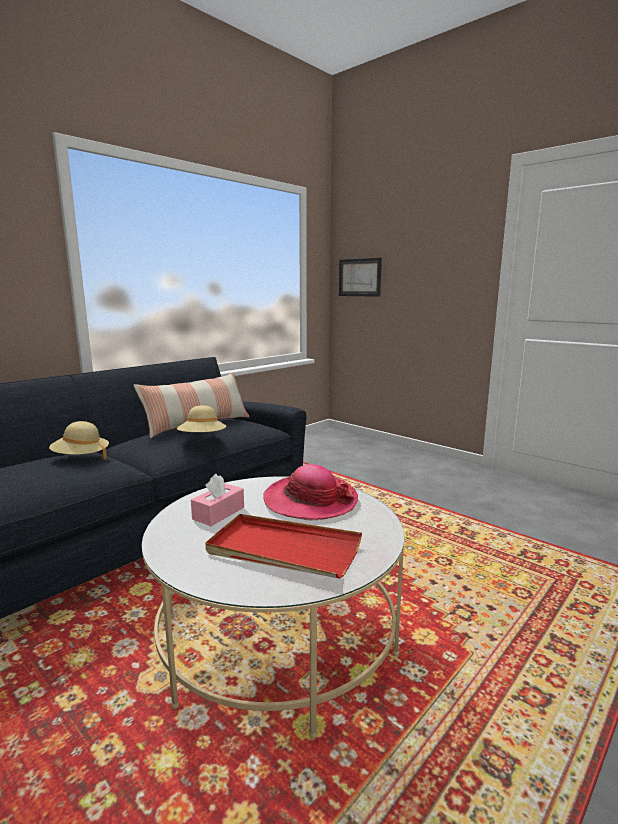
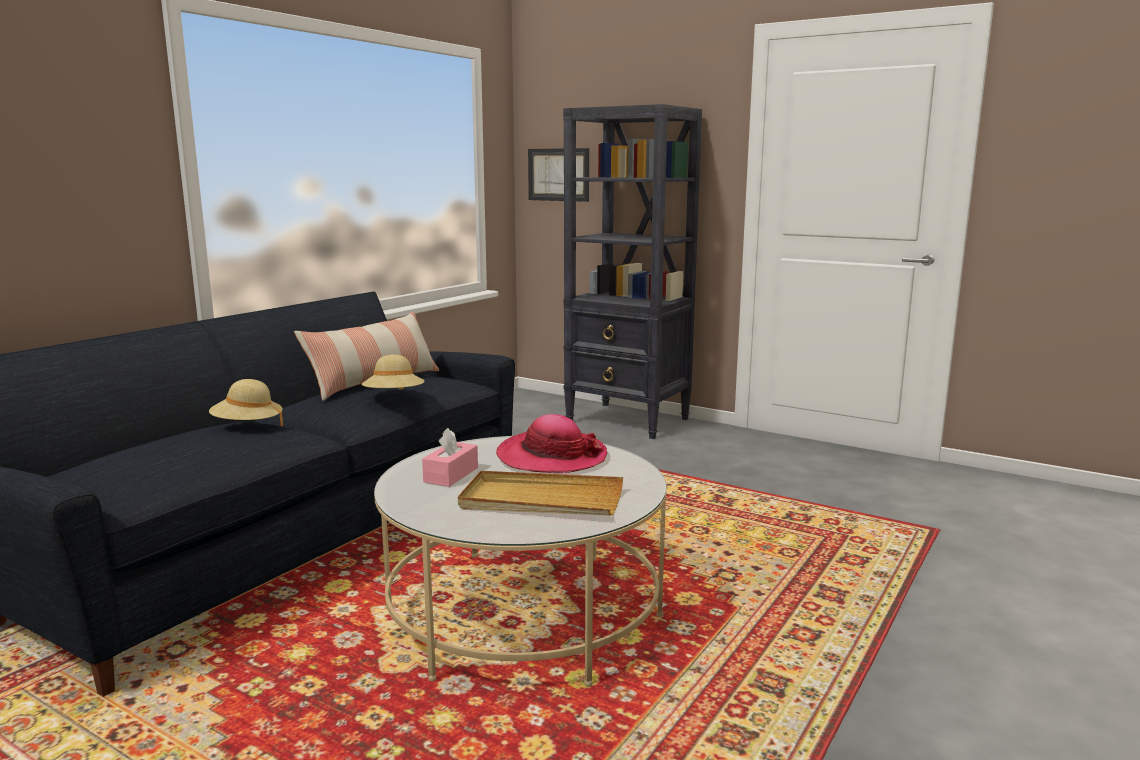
camera: 10 degrees left, 0 degrees up
(283, 550) = (541, 500): red tray -> beige tray
(401, 456) = (628, 421): none -> black bookcase

